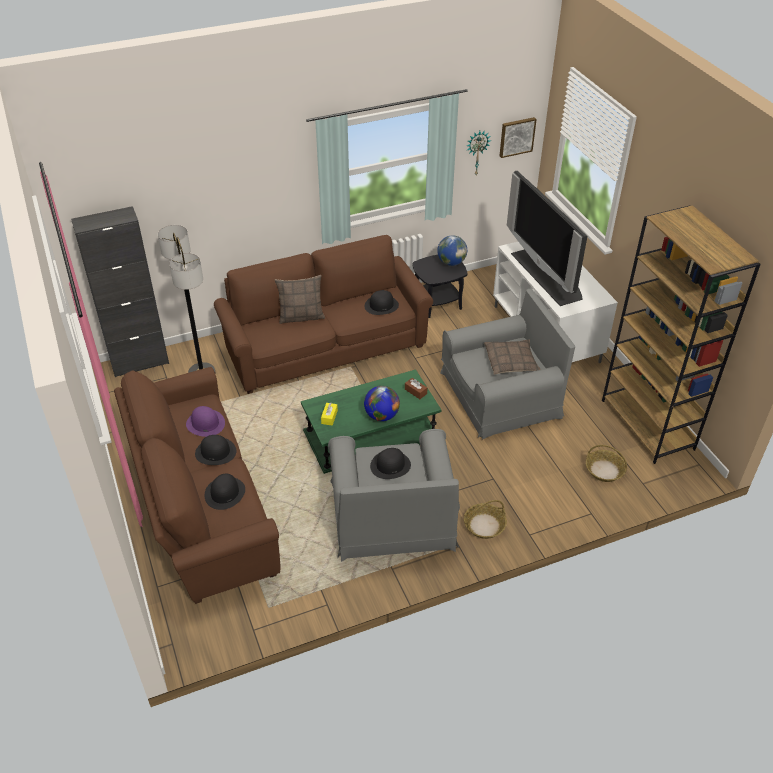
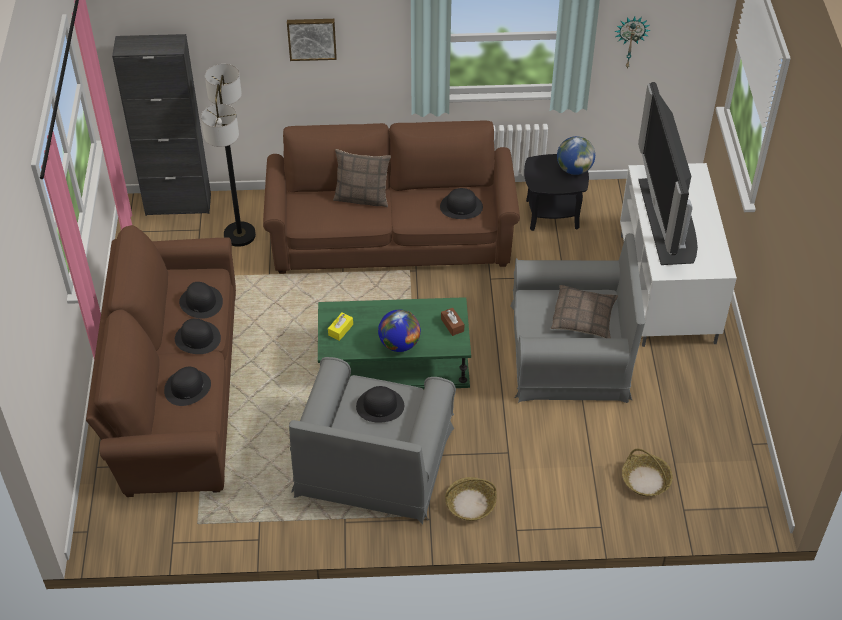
camera: 20 degrees right, 5 degrees up
(205, 423) = (201, 302): purple hat -> black hat
(516, 136) = (688, 30): picture -> picture (312, 38)
(648, 425) = (731, 440): brown bookcase -> none

